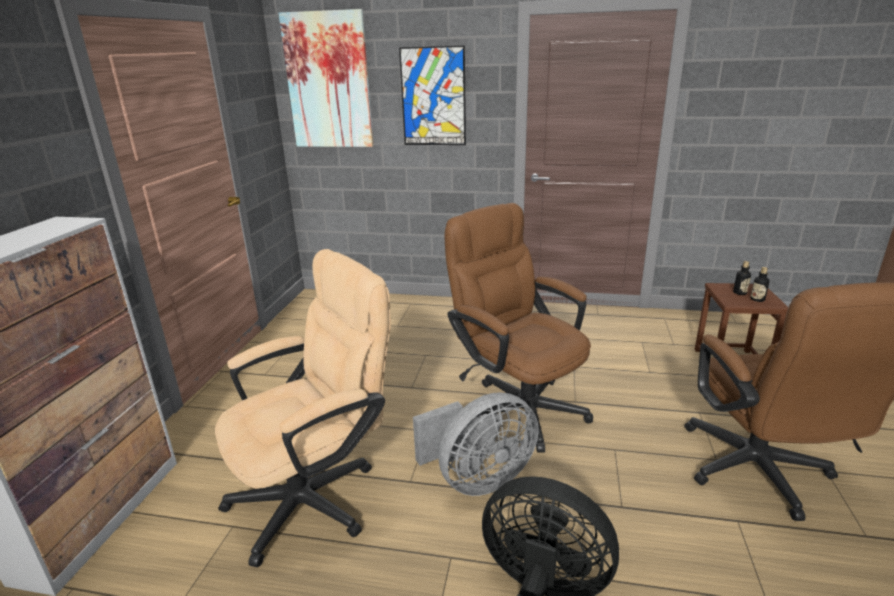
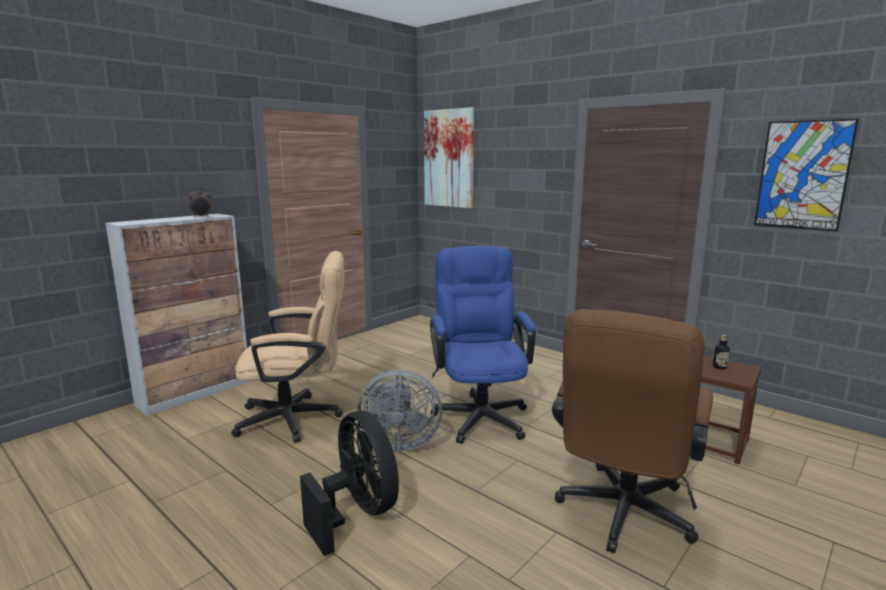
camera: 30 degrees right, 10 degrees down
(50, 232) = (201, 217): none -> alarm clock
(433, 97) = (515, 172): picture -> picture (803, 175)
(517, 405) = (479, 414): brown office chair -> blue office chair
(757, 299) = (729, 374): bottle -> none

